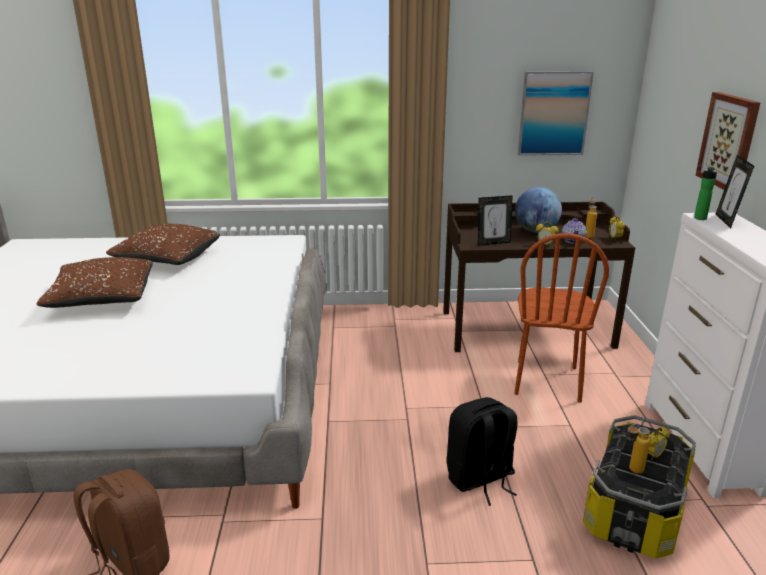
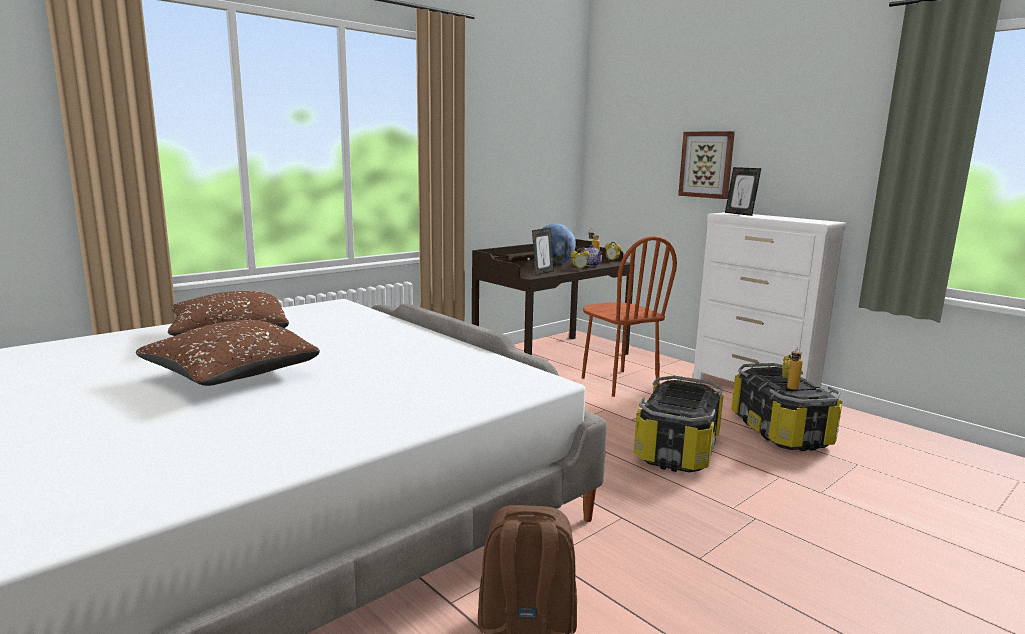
camera: 40 degrees left, 10 degrees down
(480, 479) = (678, 450): black backpack -> storage box
(553, 113) = (532, 165): picture -> none
(700, 219) = (725, 214): bottle -> none

